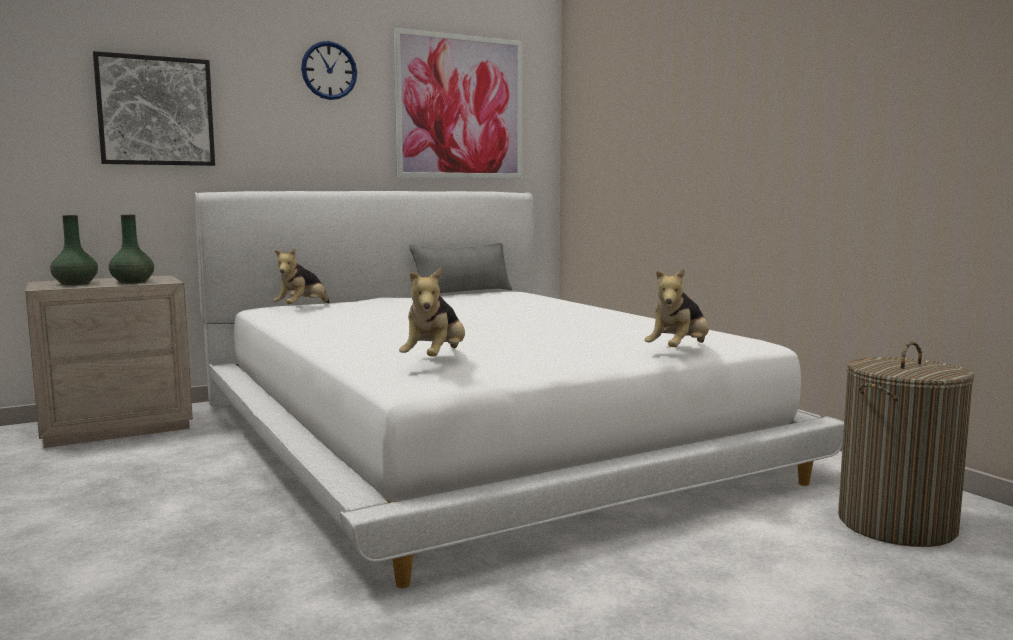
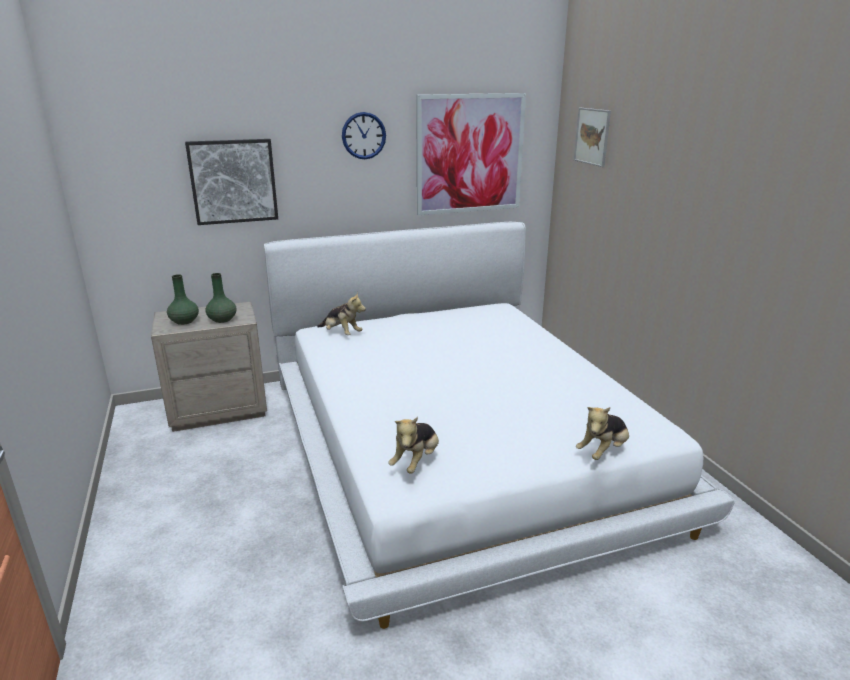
camera: 10 degrees right, 15 degrees up
(302, 308) = (341, 333): plush toy -> plush toy turned 90 degrees counterclockwise
(463, 293) = (464, 309): grey pillow -> none
(604, 80) = (592, 136): none -> picture
(896, 524) = (752, 600): laundry basket -> none

